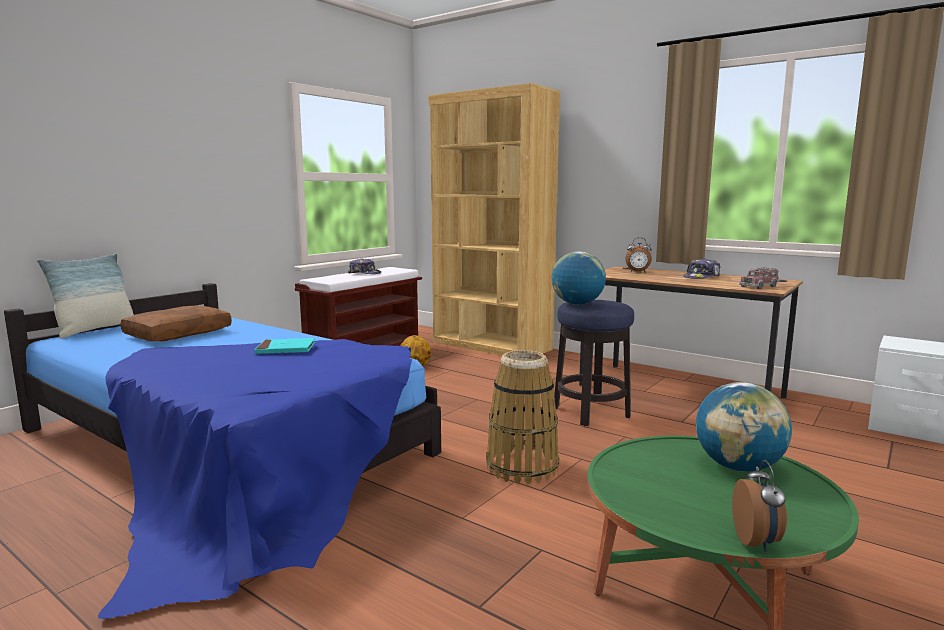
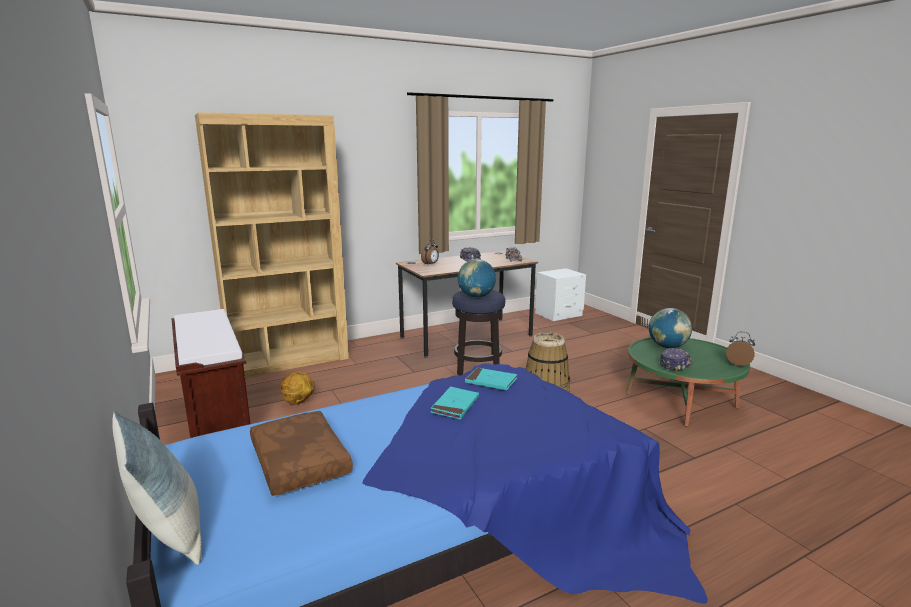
camera: 65 degrees left, 5 degrees up
(352, 352) = (491, 381): none -> turquoise book
(365, 273) = (204, 329): cap -> cap (675, 364)

